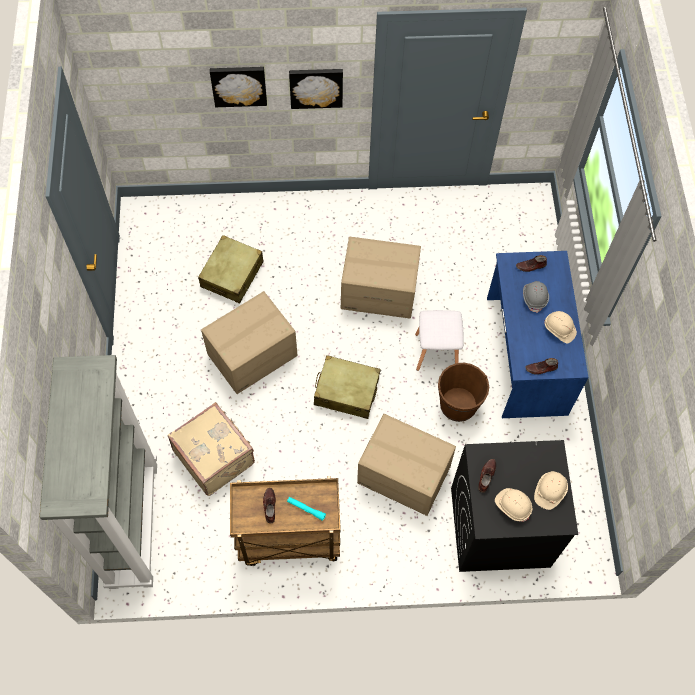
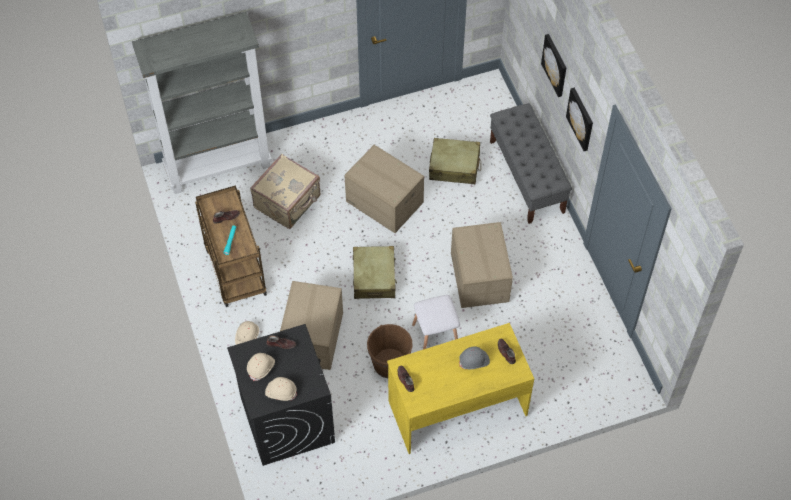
camera: 75 degrees right, 5 degrees down
(271, 212) = (527, 177): none -> grey bench
(525, 355) = (457, 407): blue desk -> yellow desk
(559, 329) = (448, 387): beige hard hat -> beige hard hat (247, 337)

